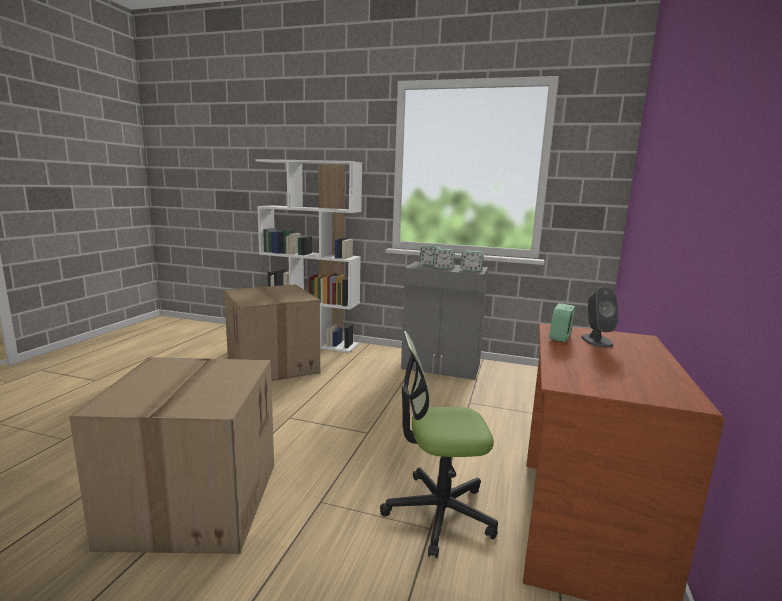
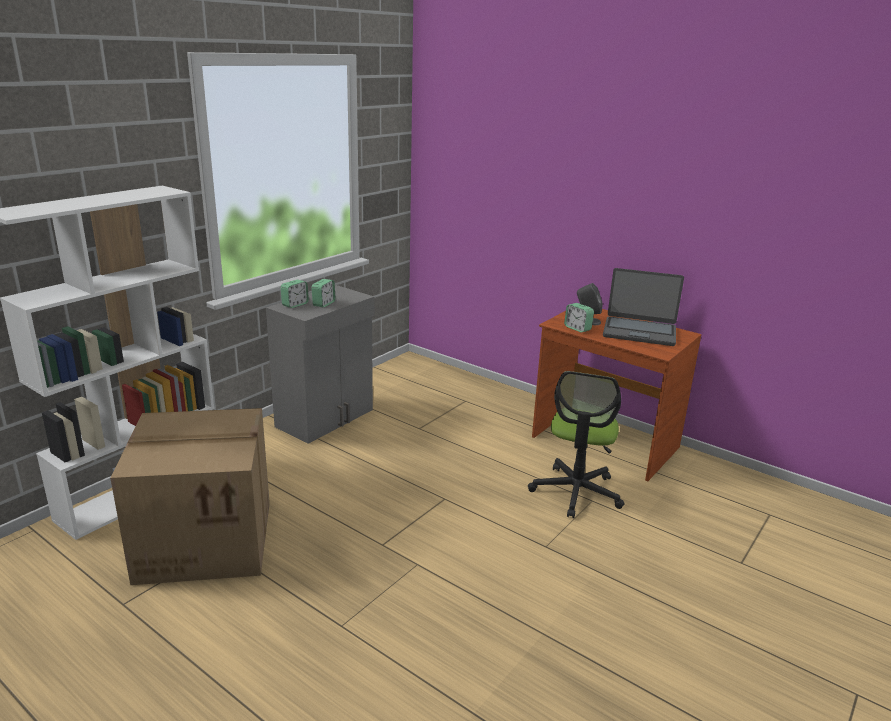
camera: 70 degrees left, 10 degrees up
(193, 501) = (520, 626): cardboard box -> none
(471, 270) = (348, 295): alarm clock -> none
(621, 368) = (639, 332): none -> laptop

